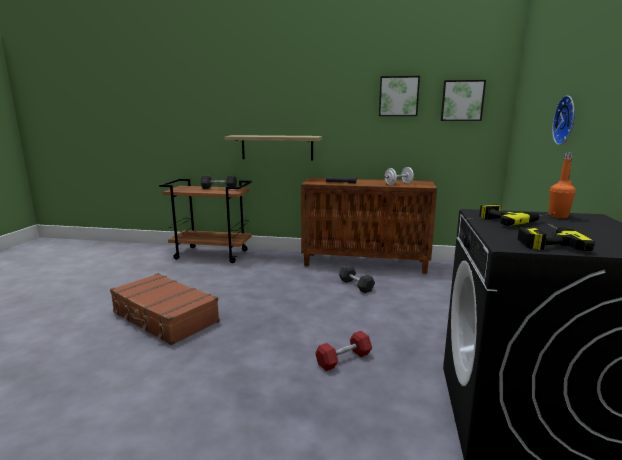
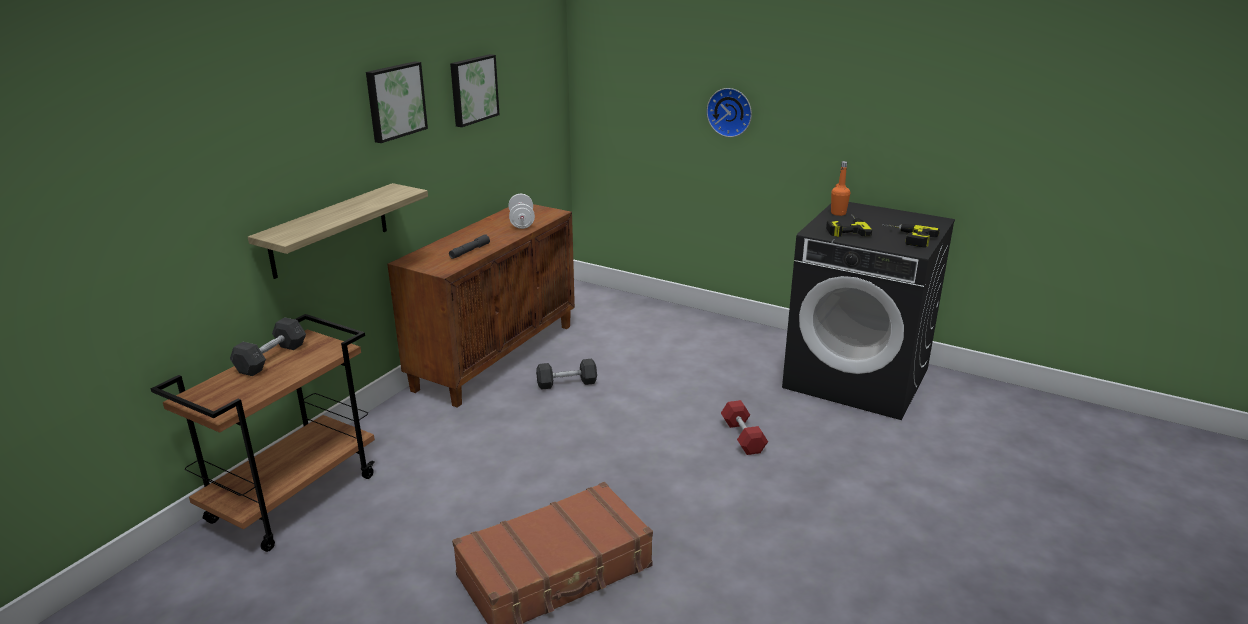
camera: 70 degrees left, 10 degrees up
(462, 100) = (530, 80): picture -> picture (395, 101)

